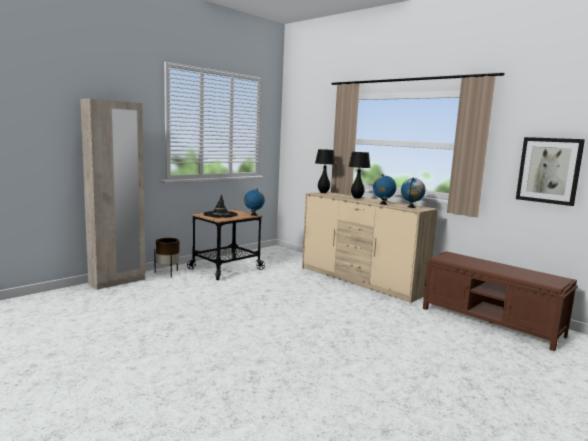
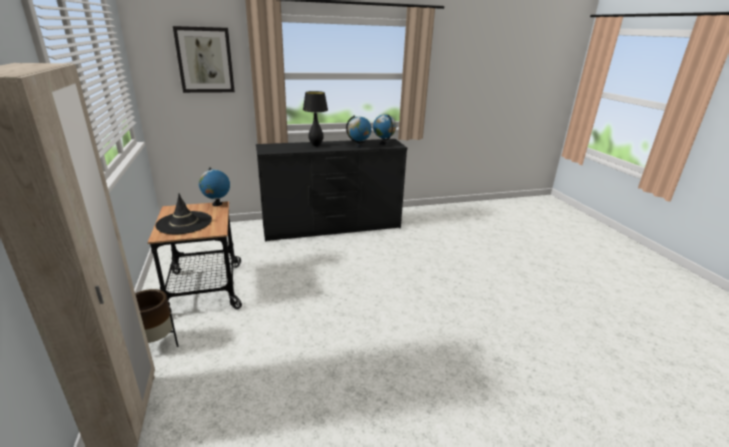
camera: 60 degrees left, 15 degrees up
(323, 192) = (265, 147): black table lamp -> none
(360, 281) = (333, 227): beige dresser -> black dresser
(491, 322) = (453, 217): brown bench -> none
(549, 170) = (467, 91): picture -> picture (205, 60)

